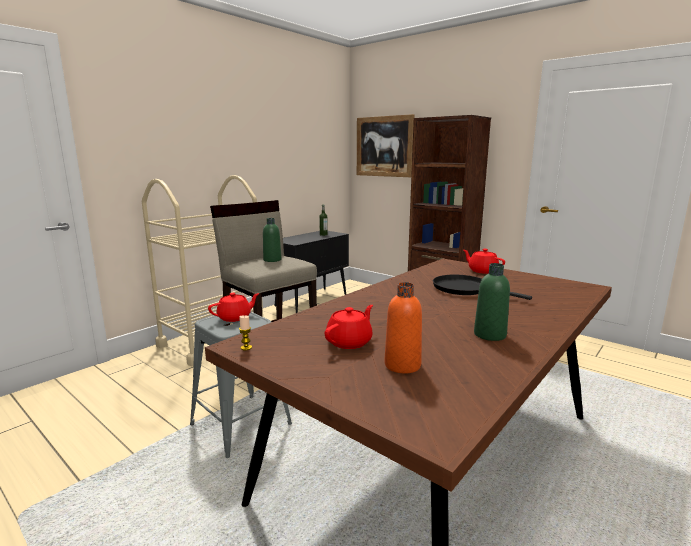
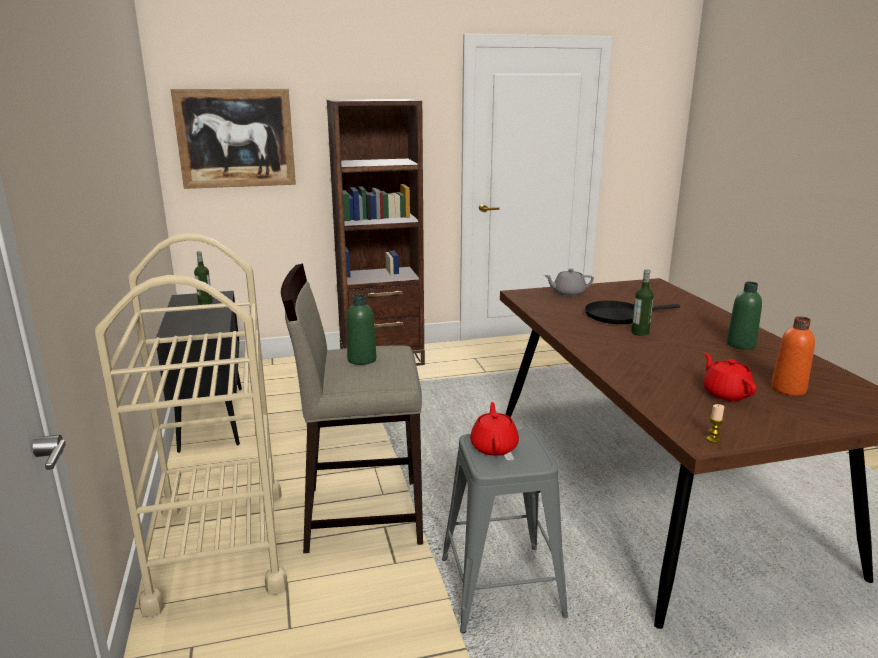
camera: 55 degrees left, 5 degrees up
(439, 300) = (640, 333): none -> bottle
(482, 271) = (568, 293): red teapot -> grey teapot

